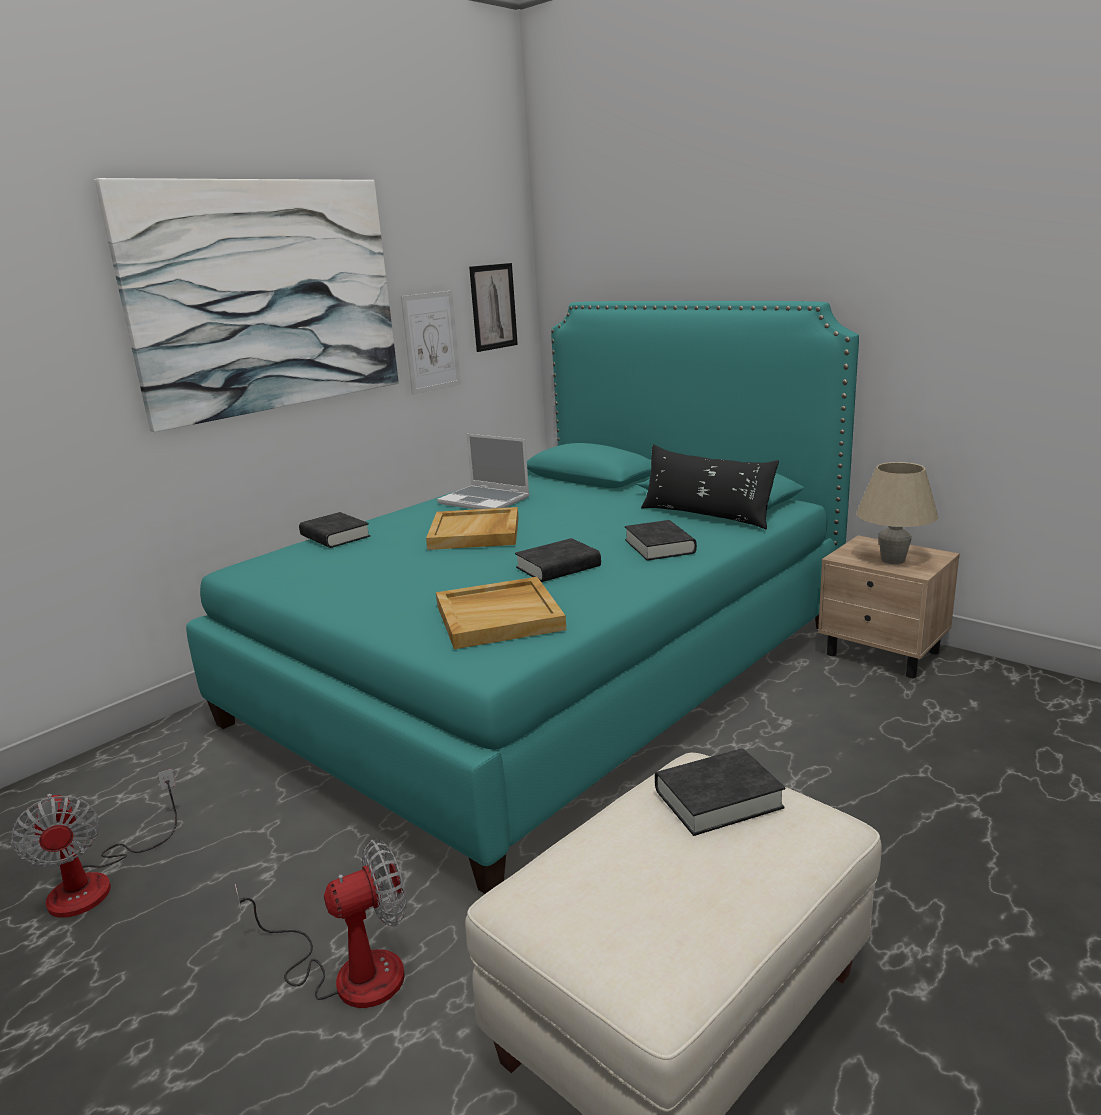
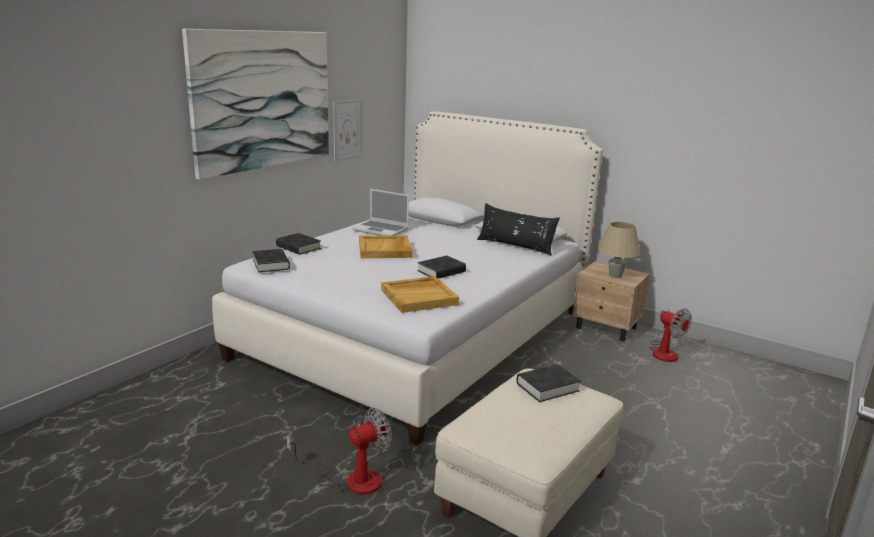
camera: 10 degrees left, 0 degrees up
(98, 881) = (187, 440): fan -> fan (664, 351)
(493, 307) = (382, 109): picture -> none
(546, 671) = (417, 333): turquoise bed -> white bed
(659, 546) = (494, 262): black book -> black book (271, 264)

